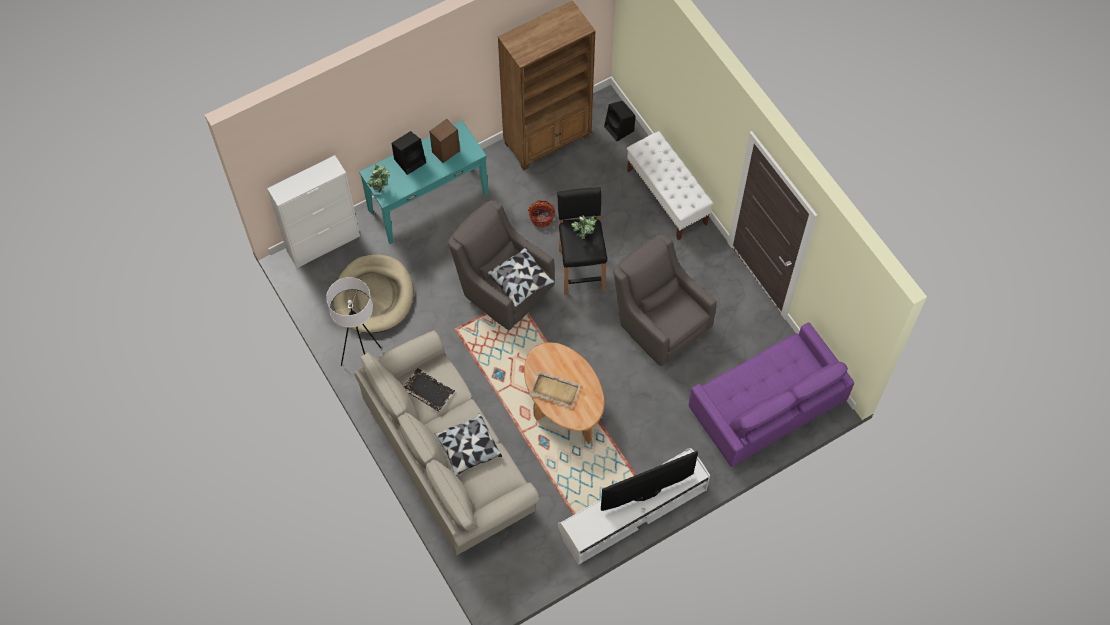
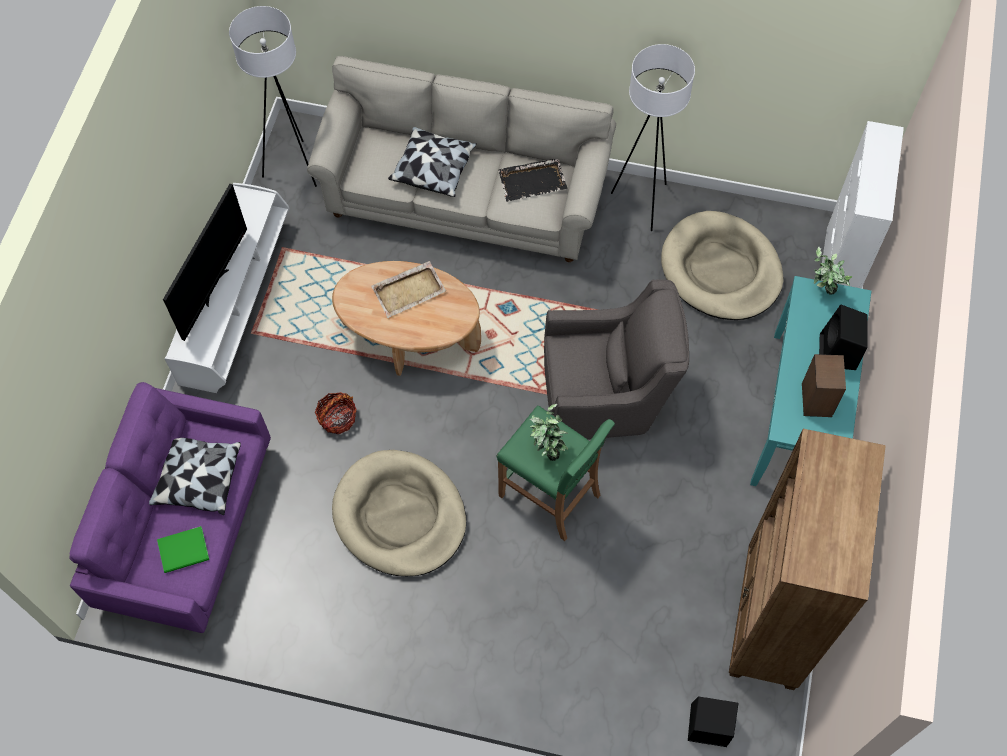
camera: 135 degrees right, 0 degrees up
(521, 281) = (571, 366): pillow -> pillow (197, 479)
(521, 569) = (294, 167): none -> white floor lamp
(541, 217) = (661, 514): basket -> basket (337, 418)
(581, 269) = (550, 496): black stool -> green stool
(659, 322) = (400, 516): grey armchair -> beige dog bed
(667, 197) = (550, 685): white bench -> none
(784, 361) = (185, 551): none -> green book

